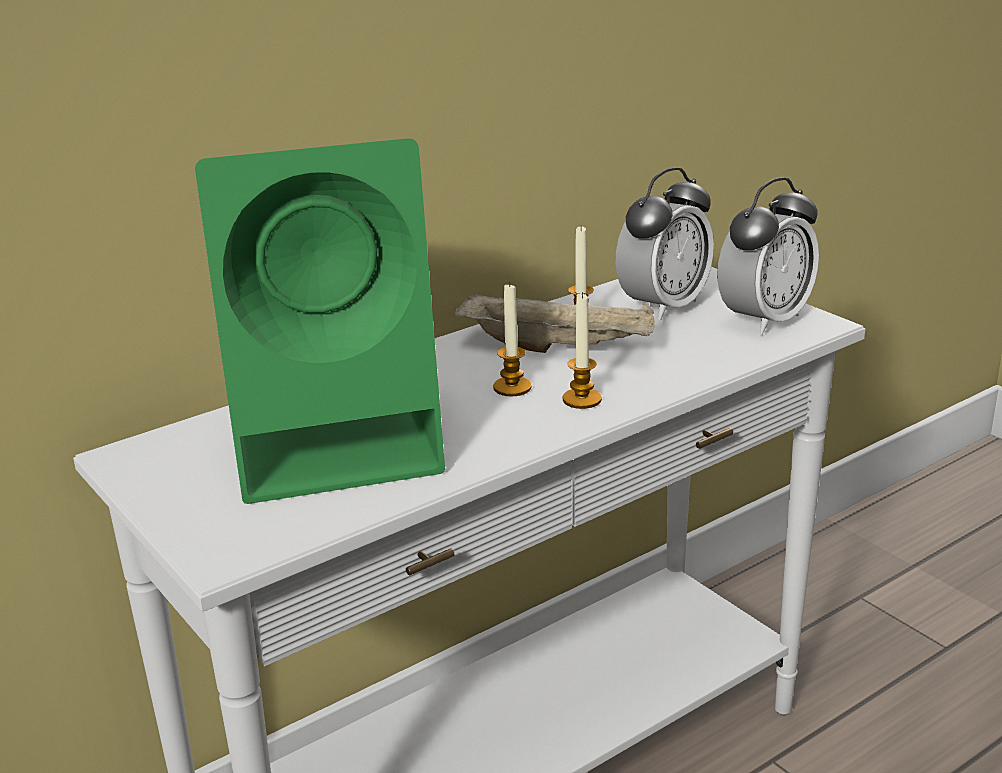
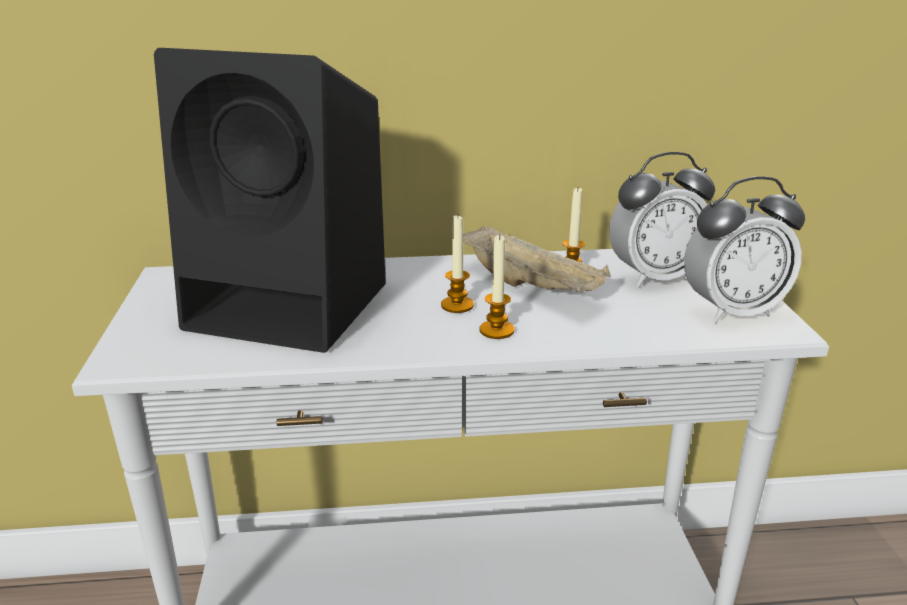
camera: 30 degrees right, 0 degrees up
(339, 440) = (294, 306): green speaker -> black speaker

